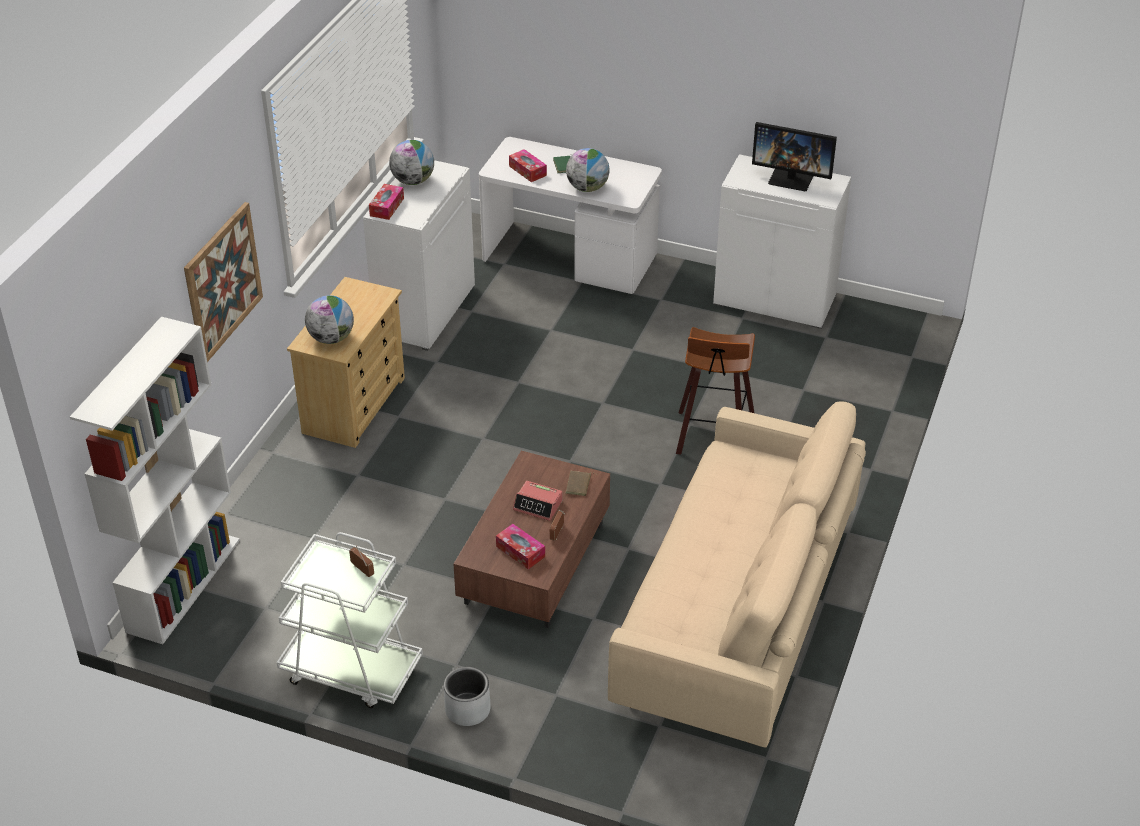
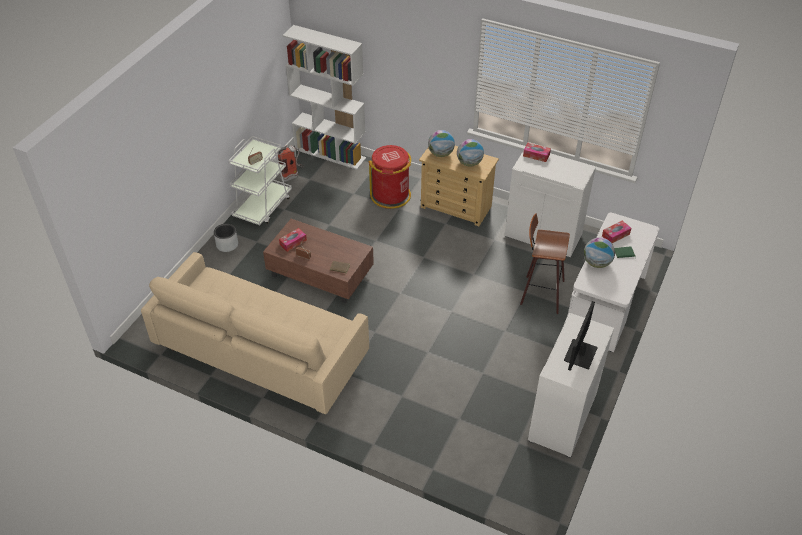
camera: 95 degrees right, 5 degrees up
(223, 282) = (417, 75): picture -> none
(255, 636) = (292, 176): none -> fire extinguisher
(321, 487) = (391, 195): none -> red trash can
(413, 181) = (565, 166): globe -> globe (469, 163)
(538, 505) = (326, 251): alarm clock -> none
(713, 438) = (412, 363): stool -> stool (540, 293)

